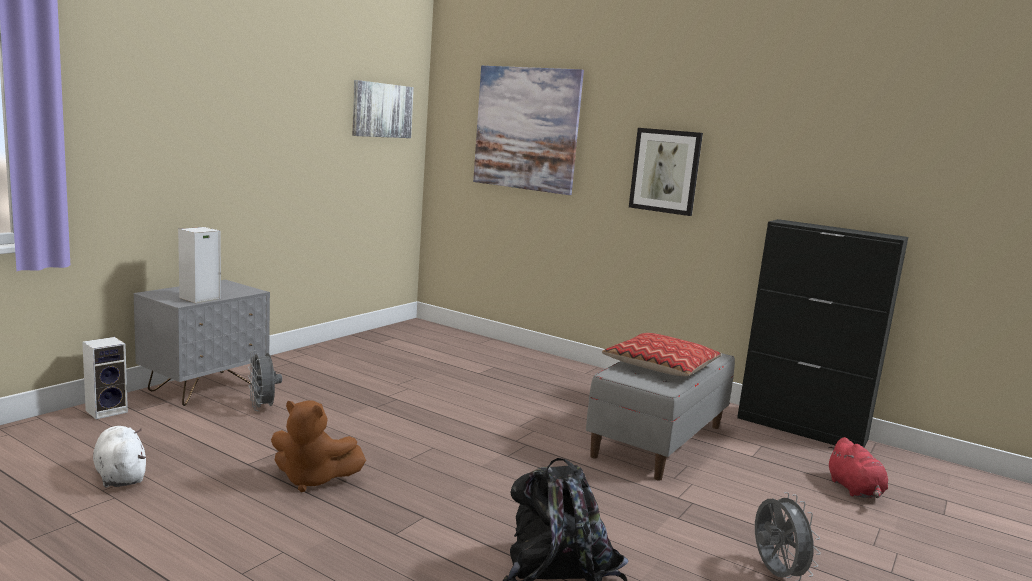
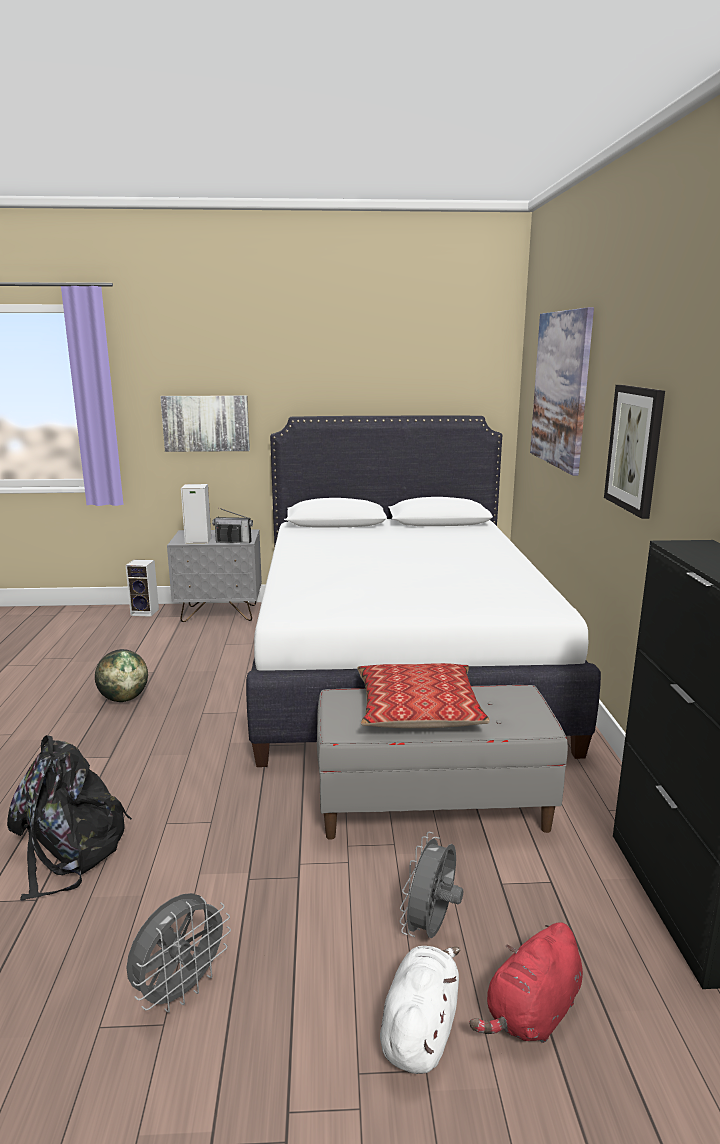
camera: 55 degrees right, 5 degrees up
(120, 476) = (65, 653): white plush toy -> white plush toy (420, 1028)
(242, 293) = (234, 541): none -> radio
(263, 408) = (215, 639): grey fan -> grey fan (431, 928)
(312, 479) = (124, 699): brown plush toy -> globe
(382, 110) = (446, 374): picture -> picture (206, 423)
(455, 378) = (398, 663): none -> white bed

